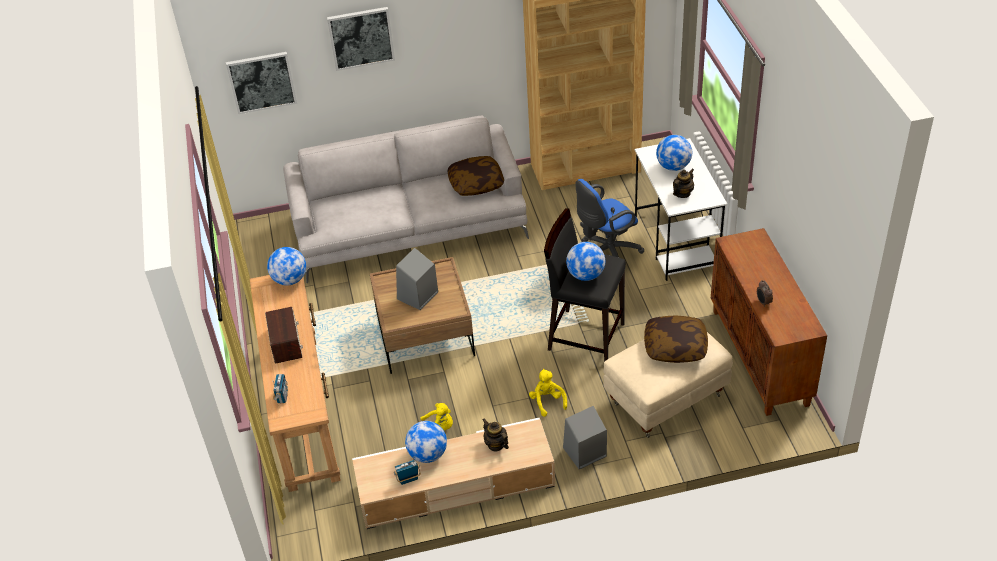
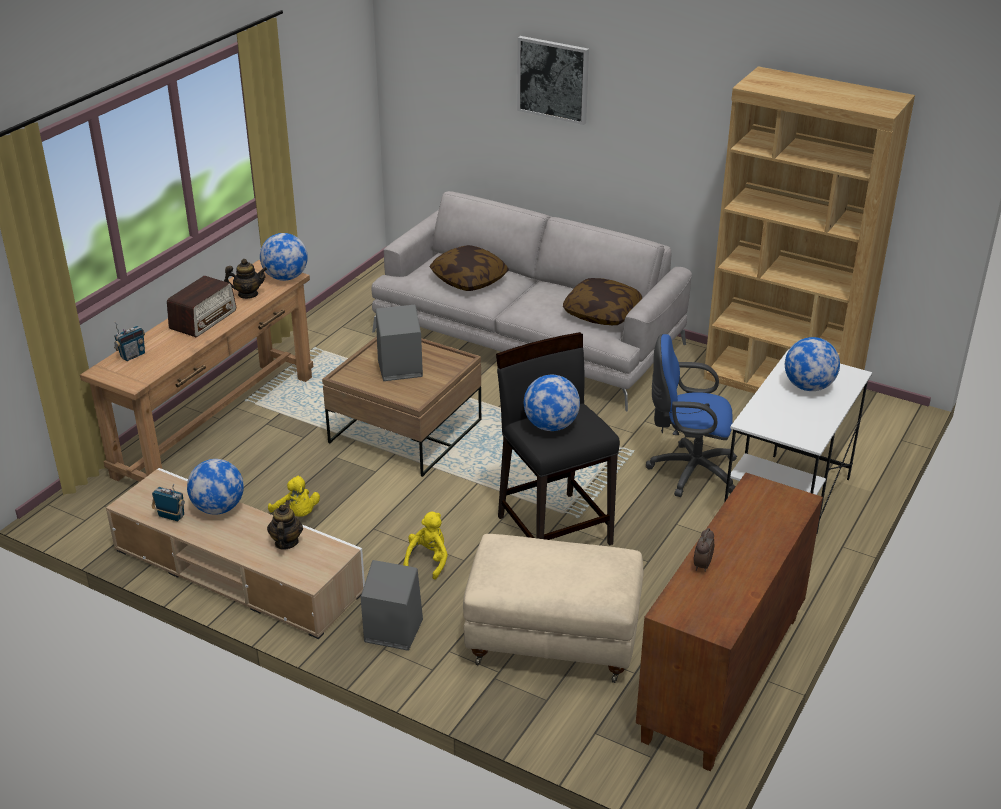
camera: 40 degrees right, 10 degrees down
(262, 82) = (441, 92): picture -> none
(675, 347) = (572, 566): pillow -> pillow (469, 280)
(682, 193) = (779, 415): teapot -> teapot (248, 294)

